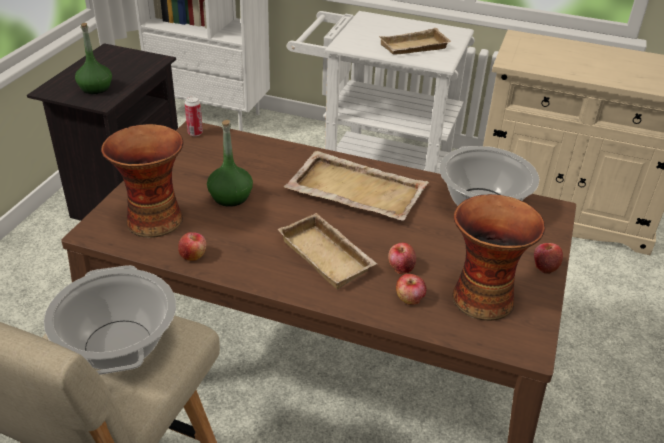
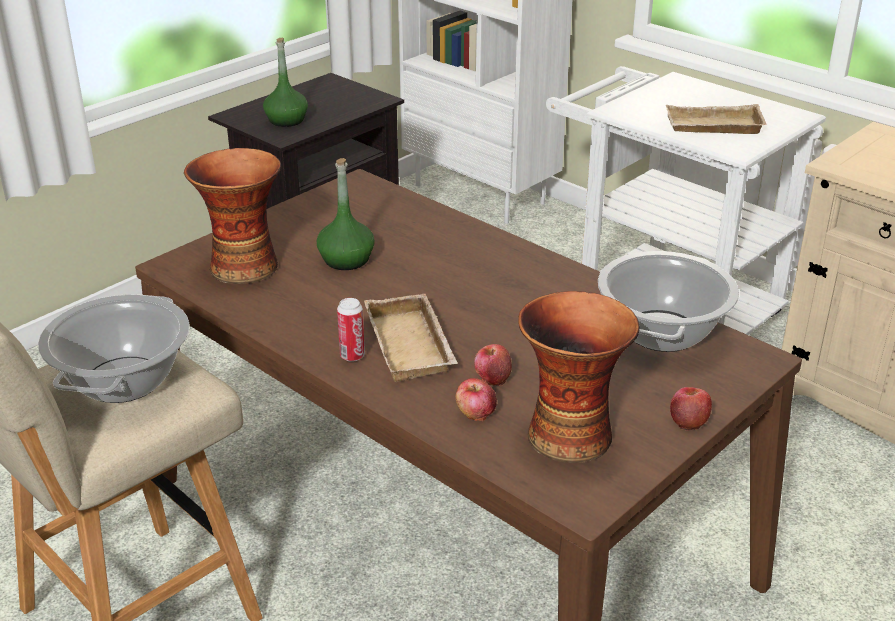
camera: 25 degrees right, 5 degrees down
(193, 255) = (259, 311): apple -> none
(195, 133) = (357, 184): can -> can (352, 356)
(355, 189) = (504, 281): beige tray -> none

